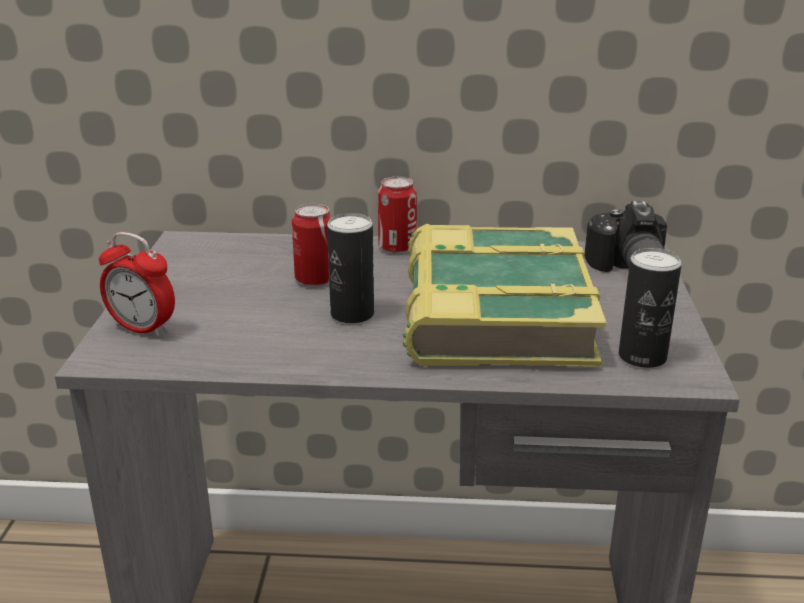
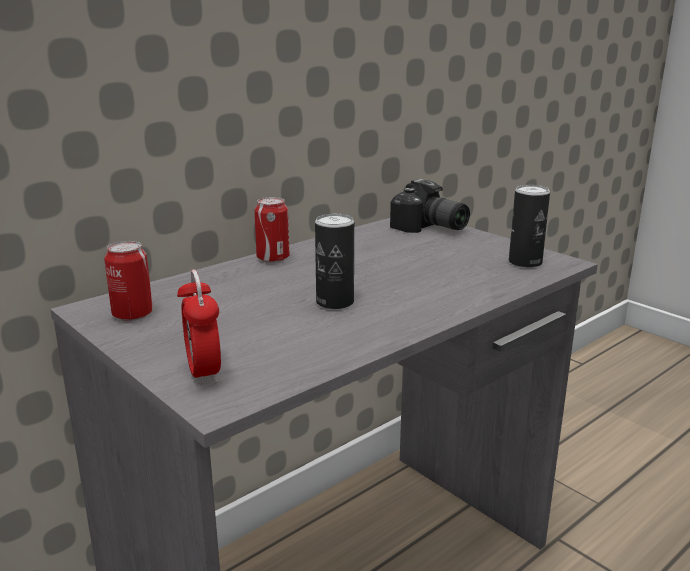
camera: 45 degrees left, 5 degrees down
(142, 329) = (203, 372): alarm clock -> alarm clock turned 90 degrees clockwise
(315, 279) = (261, 294): can -> can (132, 314)
(493, 313) = (412, 270): book -> none

